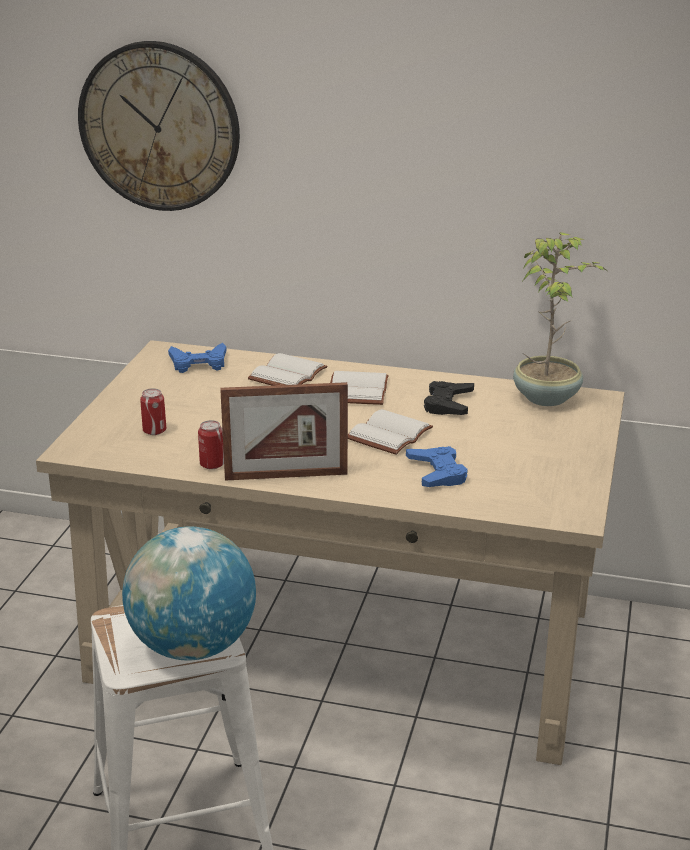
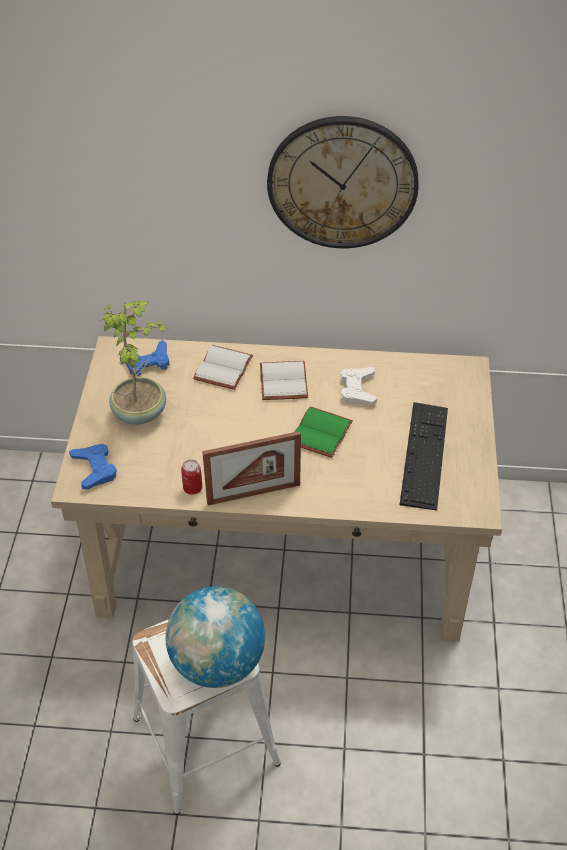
camera: 10 degrees left, 20 degrees up
(154, 431) = (135, 453): can -> none
(159, 126) = (93, 181): wall clock -> wall clock (342, 183)
(388, 433) = (319, 432): white book -> green book
(437, 473) = (367, 474): blue game controller -> blue game controller (94, 469)
(448, 404) = (357, 389): black game controller -> white game controller
(517, 463) = (424, 455): none -> keyboard
(547, 397) = (431, 371): potted plant -> potted plant (140, 412)

